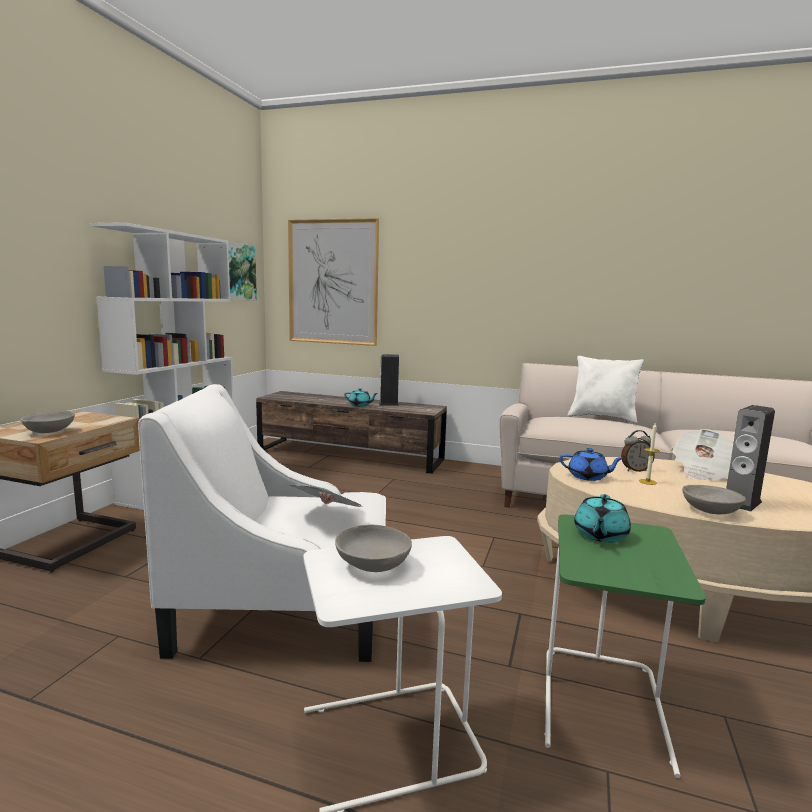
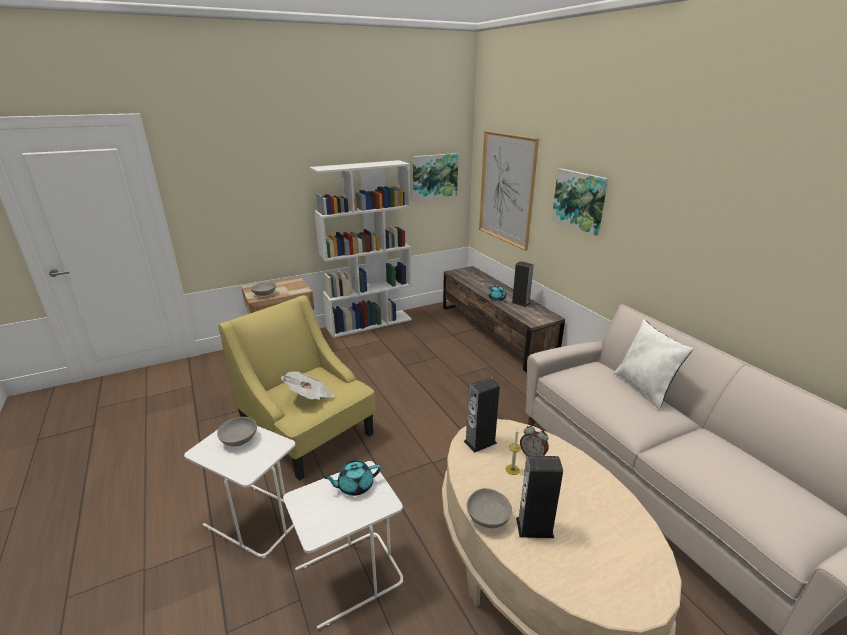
camera: 45 degrees right, 15 degrees up
(285, 609) = (308, 431): white armchair -> yellow armchair
(447, 274) = (579, 200): none -> picture
(588, 477) = (480, 442): blue teapot -> speaker
(605, 706) = (349, 577): green side table -> white side table
(703, 472) = (589, 487): newspaper -> none

